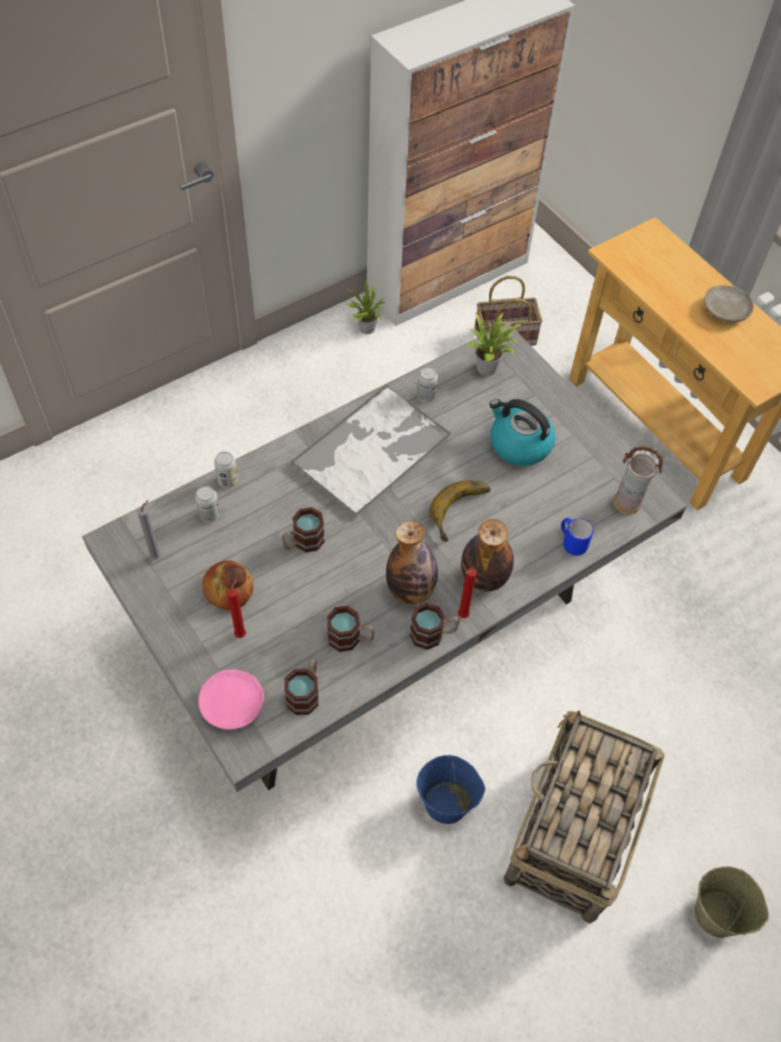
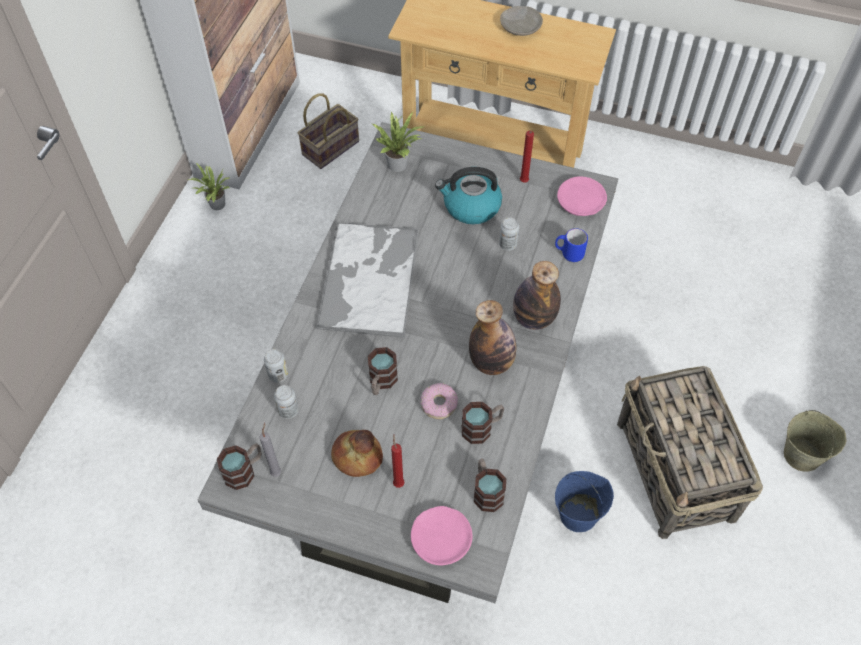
camera: 35 degrees left, 0 degrees up
(333, 593) = (438, 404): none -> donut
(426, 396) = (372, 213): can -> can (508, 244)
(433, 634) = (536, 383): mug -> mug (244, 470)
(461, 616) = (543, 356): red candle -> red candle (523, 182)
(463, 513) = (477, 281): banana -> none
(626, 504) = (580, 202): vase -> pink plate

